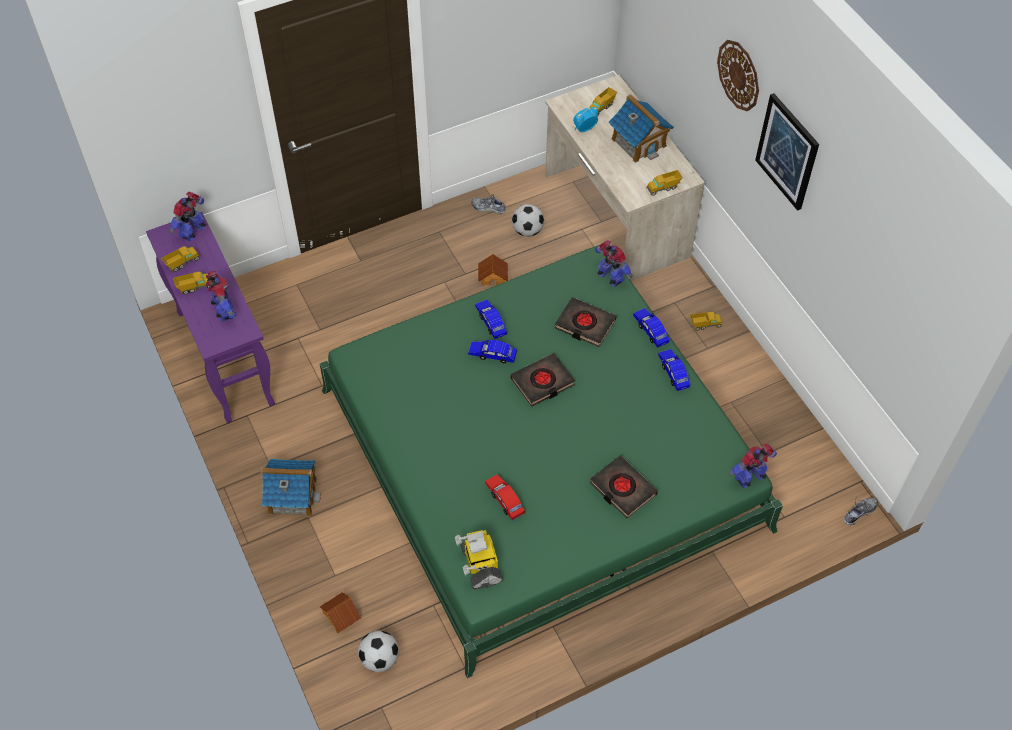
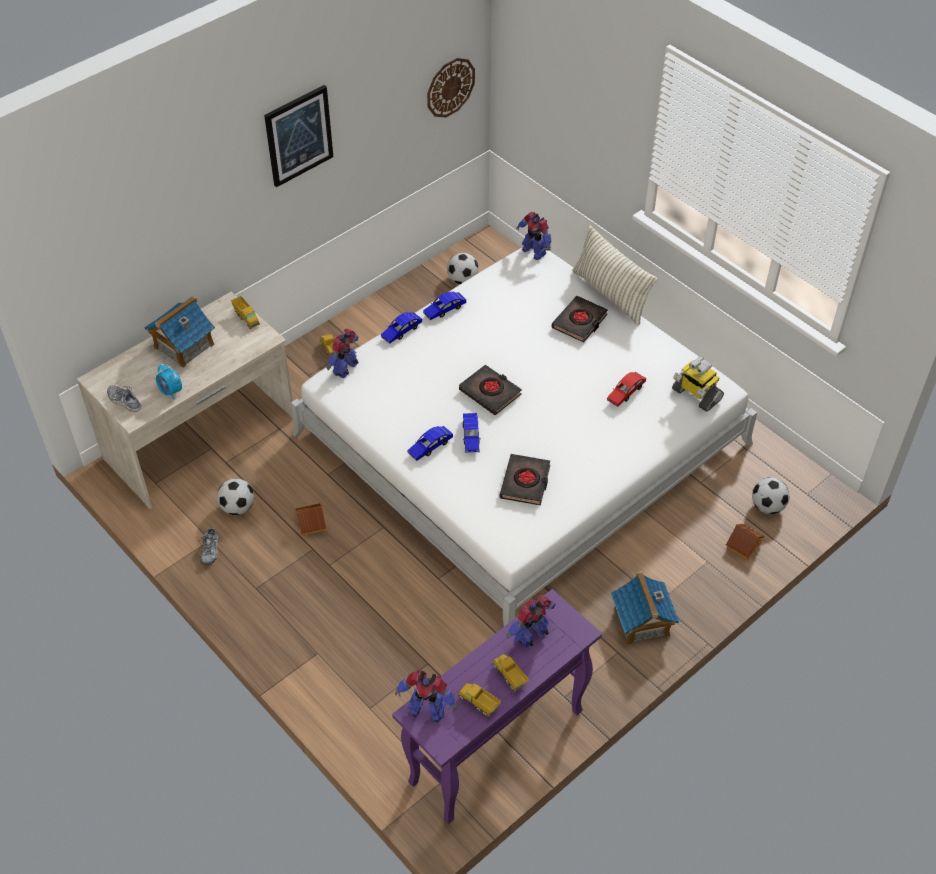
camera: 105 degrees left, 5 degrees down
(480, 565) = (696, 395): toy robot -> toy robot turned 75 degrees clockwise
(541, 458) = (521, 439): green bed -> white bed
(585, 325) = (411, 376): black book -> black book (525, 482)
(601, 108) = (134, 383): toy truck -> none
(661, 534) = (610, 294): none -> pillow
(739, 75) = (221, 156): wall clock -> wall clock (450, 87)
(790, 462) = (462, 280): none -> football
(859, 512) = (495, 238): shoe -> shoe (124, 401)

